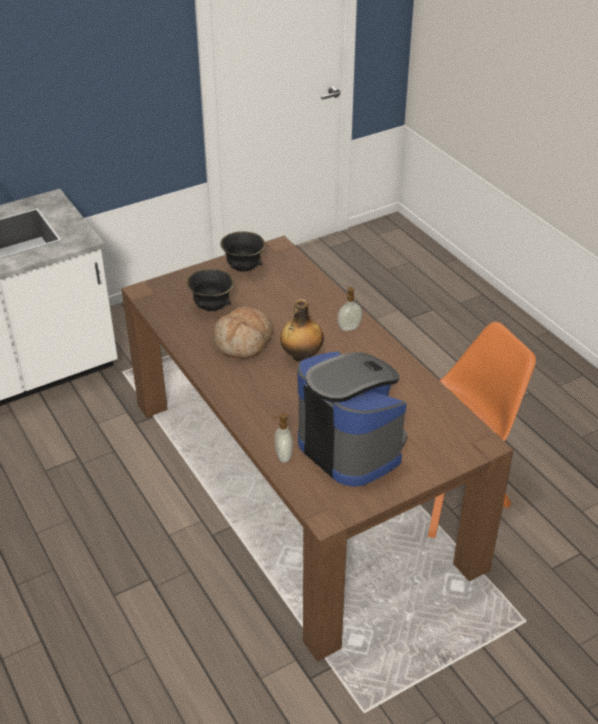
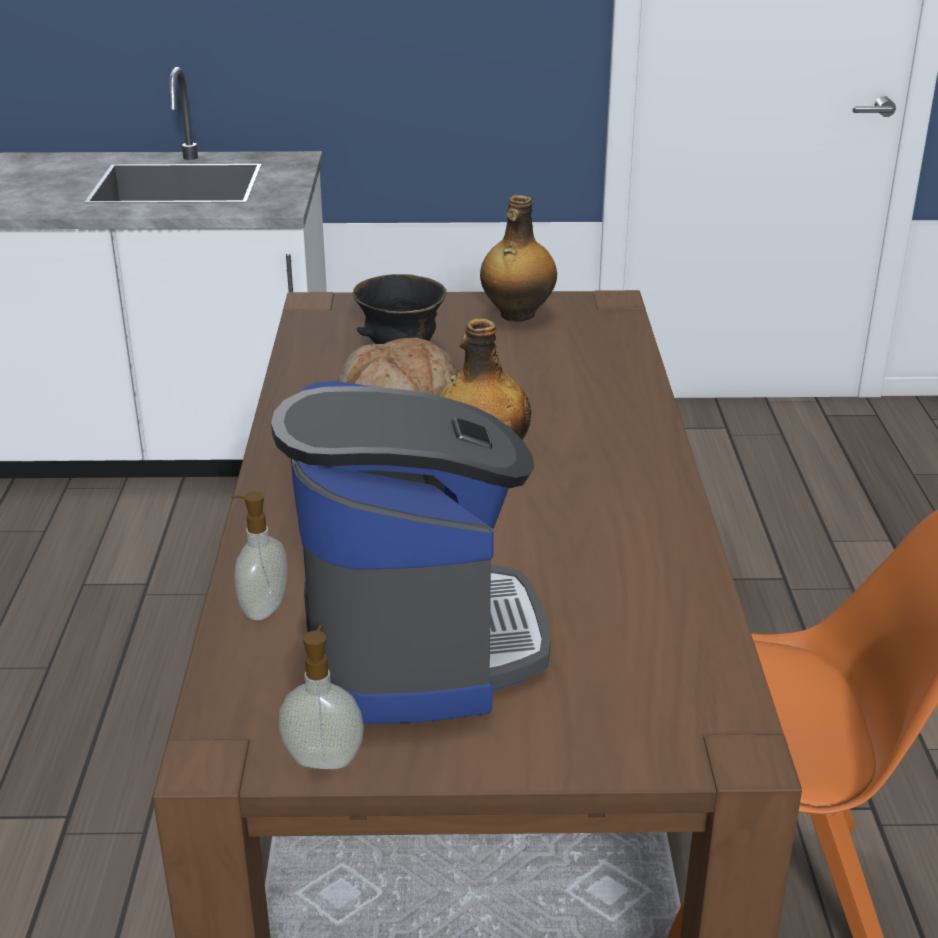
camera: 30 degrees right, 10 degrees down
(243, 268) = (516, 315): black bowl -> bottle
(349, 327) = (624, 444): soap dispenser -> soap dispenser (324, 758)

